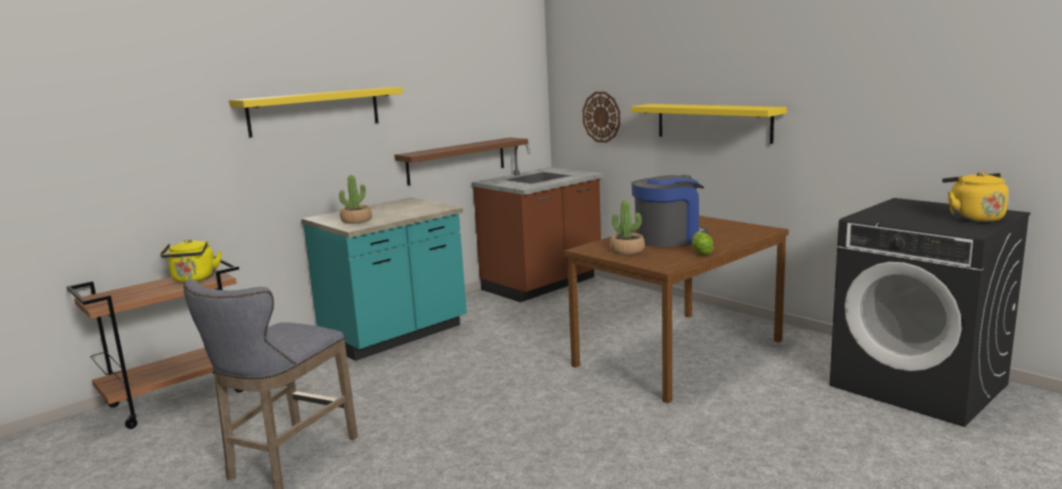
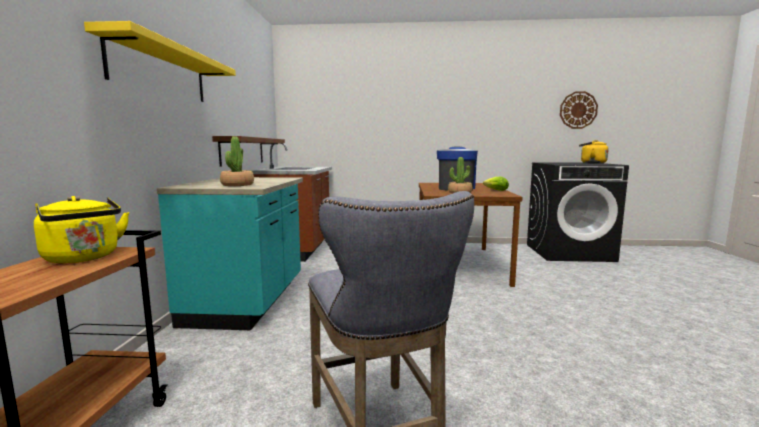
camera: 45 degrees left, 5 degrees down
(601, 117) = (329, 127): wall clock -> wall clock (578, 110)
(713, 122) = (419, 128): yellow shelf -> none

